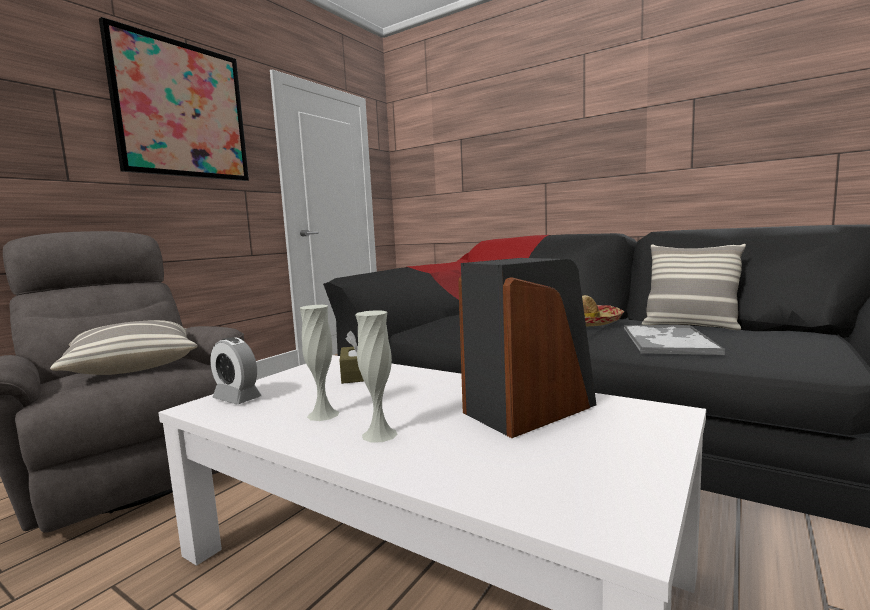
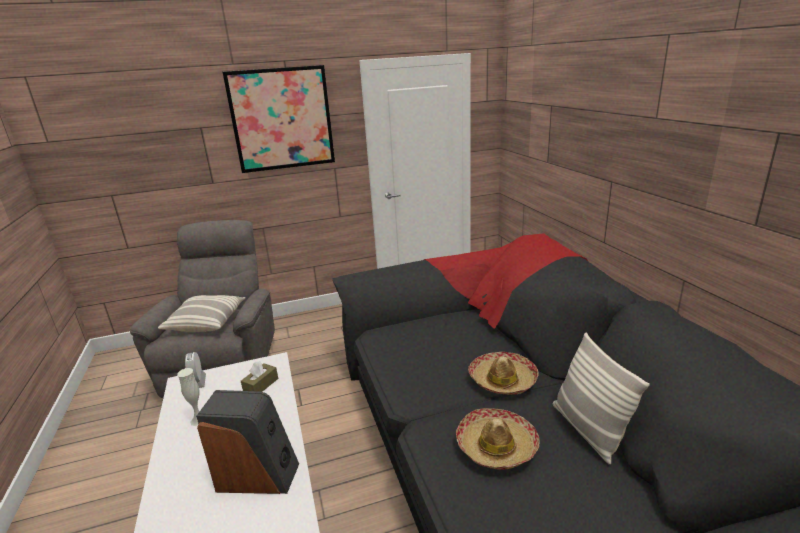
camera: 40 degrees right, 15 degrees up
(379, 434) = (189, 452): white vase -> none
(667, 340) = (496, 446): tray -> hat

